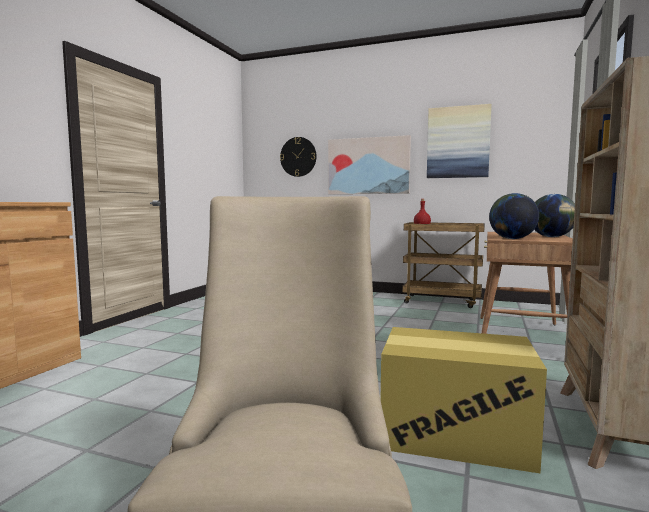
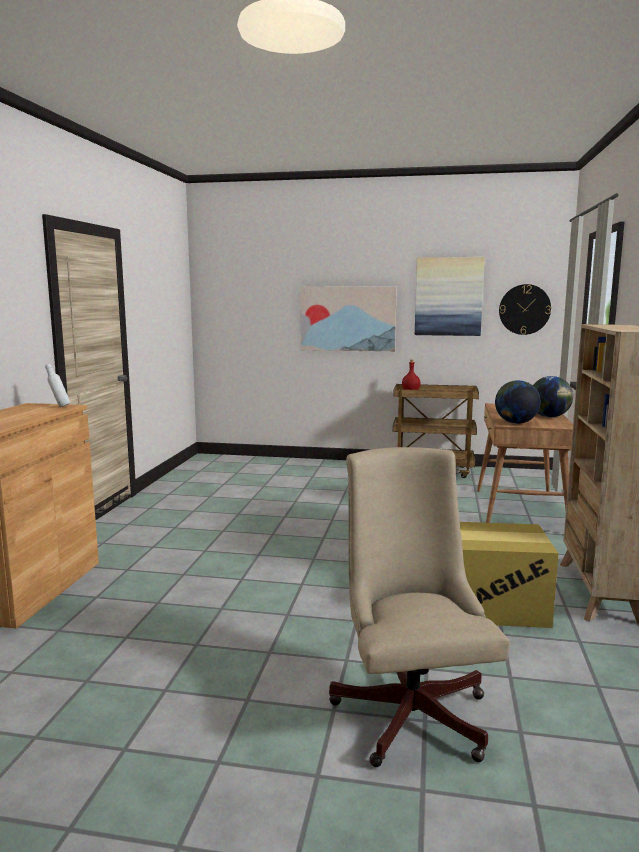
camera: 10 degrees left, 5 degrees up
(41, 201) = (59, 407): none -> white bottle
(298, 157) = (263, 304): wall clock -> wall clock (524, 309)

